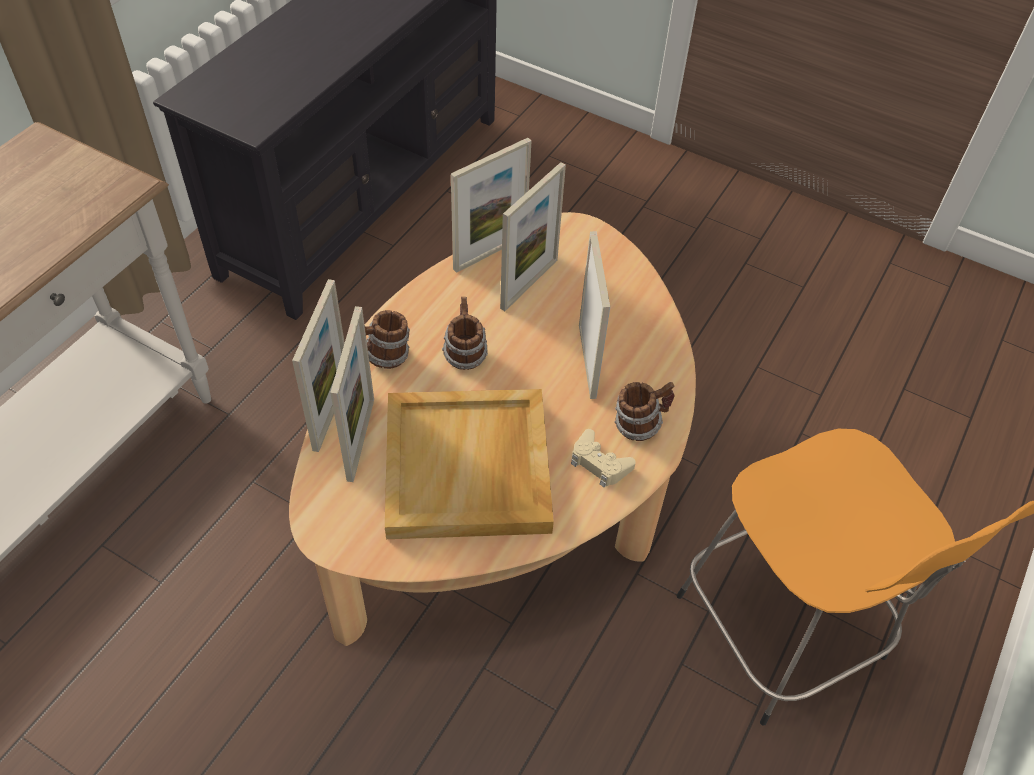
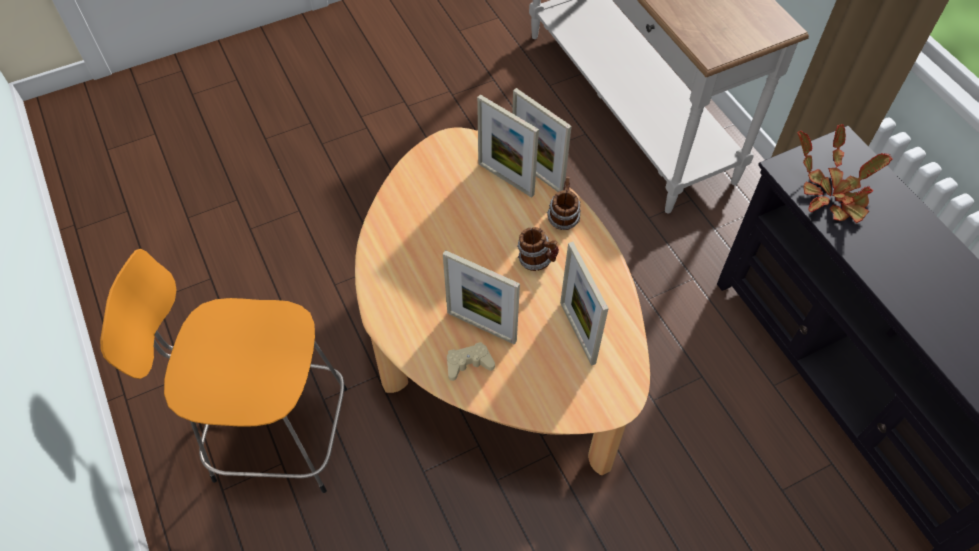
camera: 125 degrees right, 5 degrees up
(267, 89) = (833, 193): none -> potted plant
(469, 468) = (446, 219): beige tray -> none
(490, 252) = (626, 325): picture frame -> none
(599, 463) = (399, 285): beige game controller -> beige game controller (468, 364)
(639, 424) = (409, 325): mug -> none

